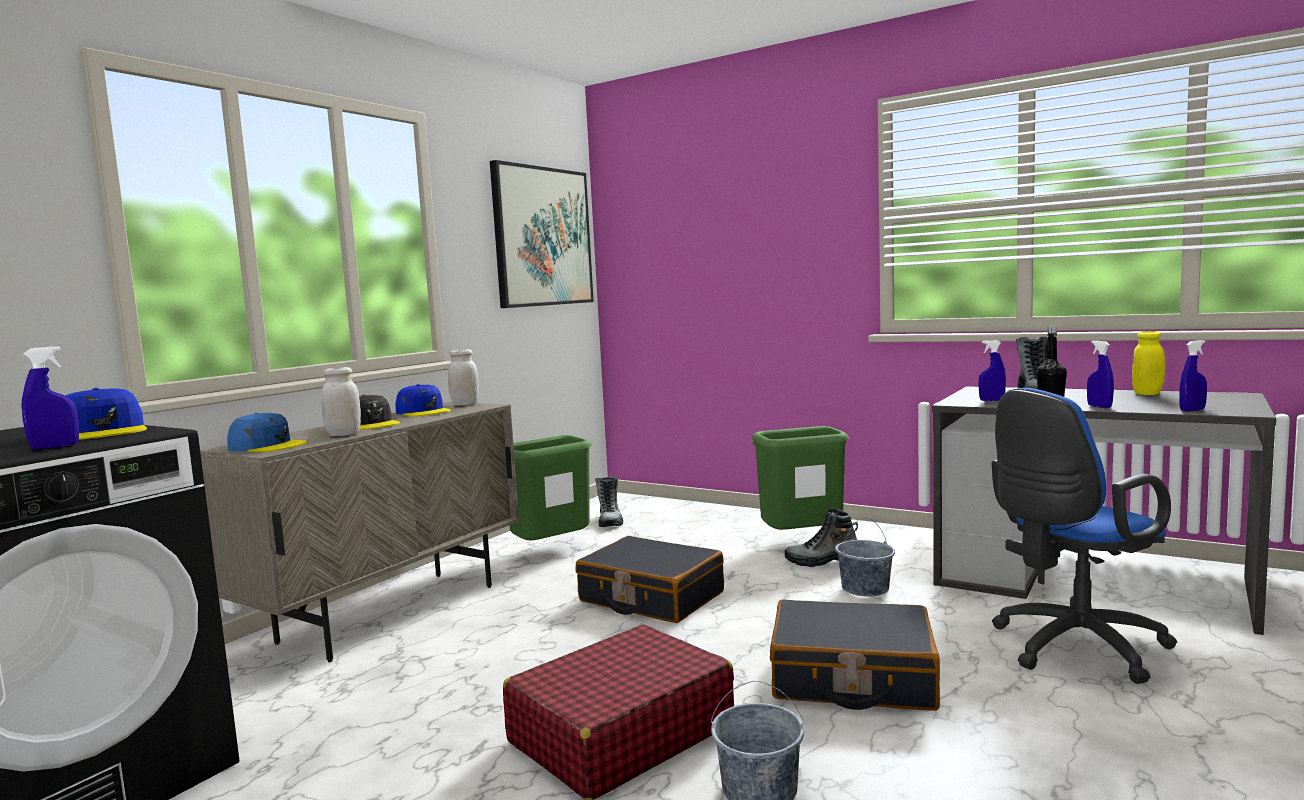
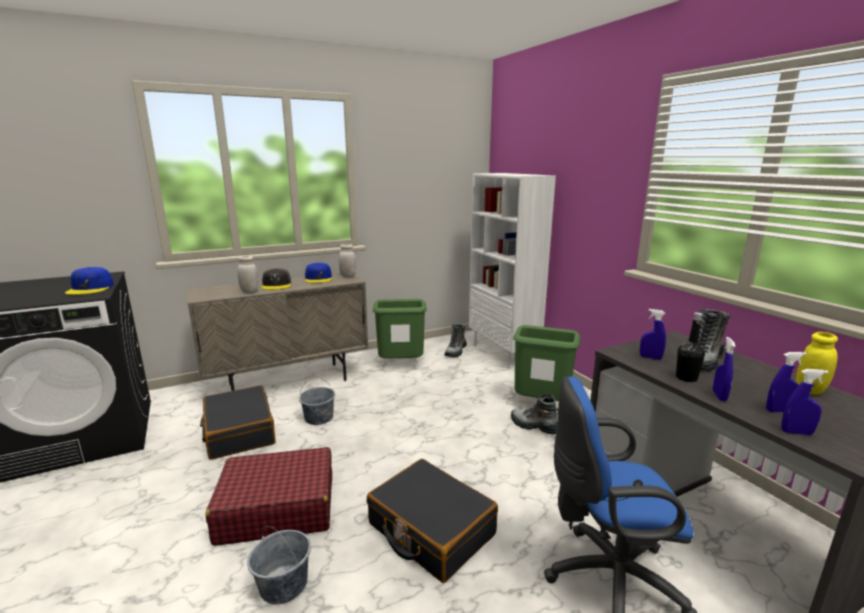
camera: 30 degrees right, 10 degrees up
(55, 447) = (47, 299): blue spray bottle -> blue spray bottle (779, 411)
(267, 446) = (209, 293): blue cap -> none
(542, 237) = (442, 168): picture -> none
(651, 597) = (406, 417): black suitcase -> black suitcase (239, 432)
(679, 509) = (503, 354): none -> white bookcase
(864, 588) = (531, 459): grey bucket -> grey bucket (318, 418)

